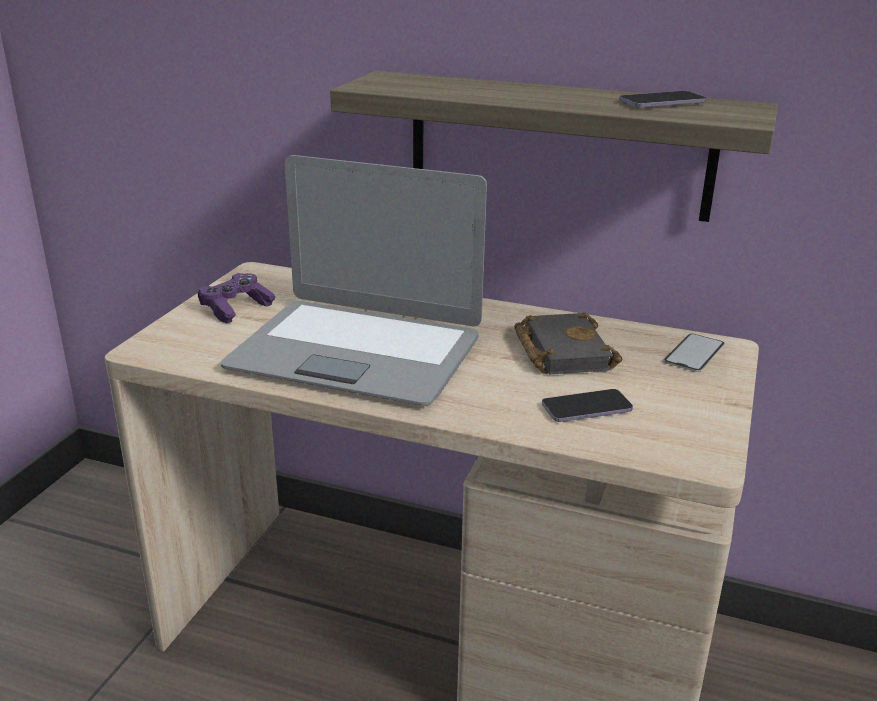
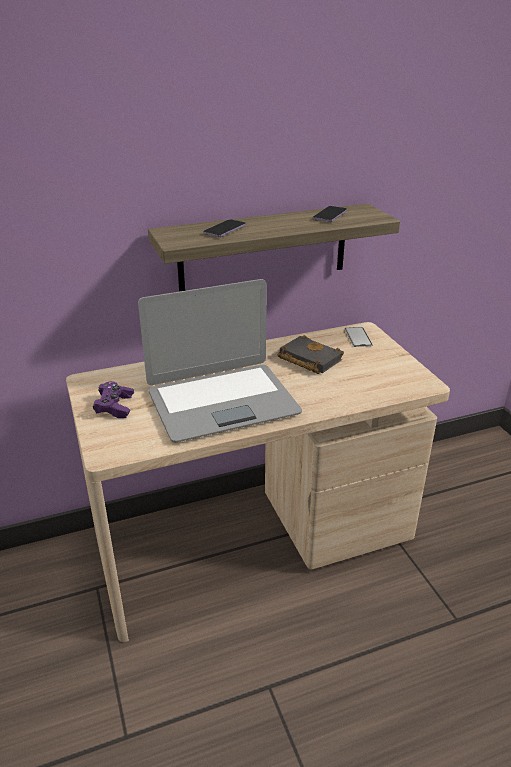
camera: 40 degrees left, 5 degrees up
(586, 408) = (357, 382): phone -> phone (224, 230)

